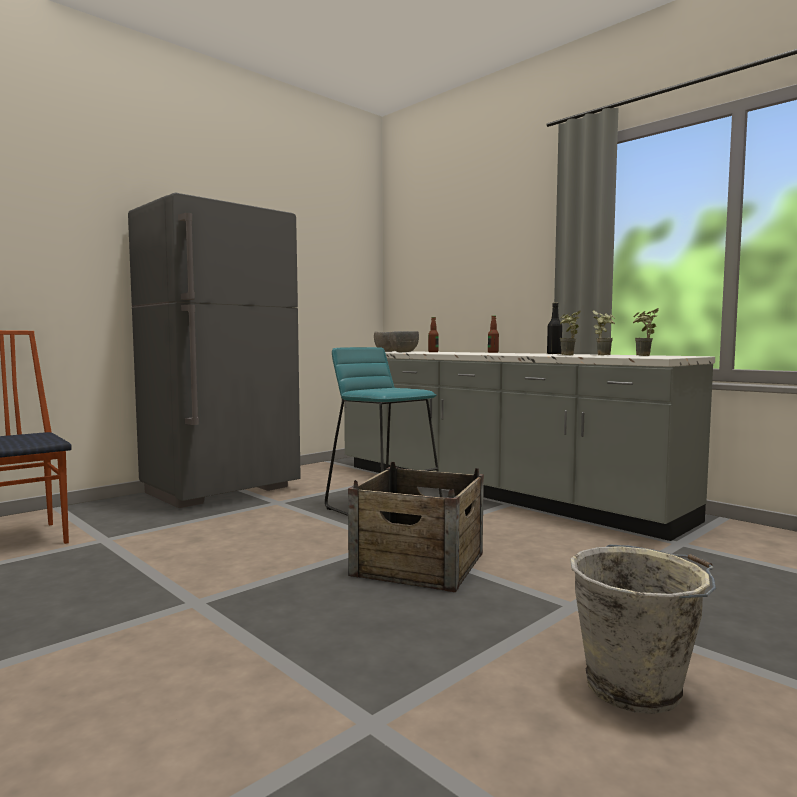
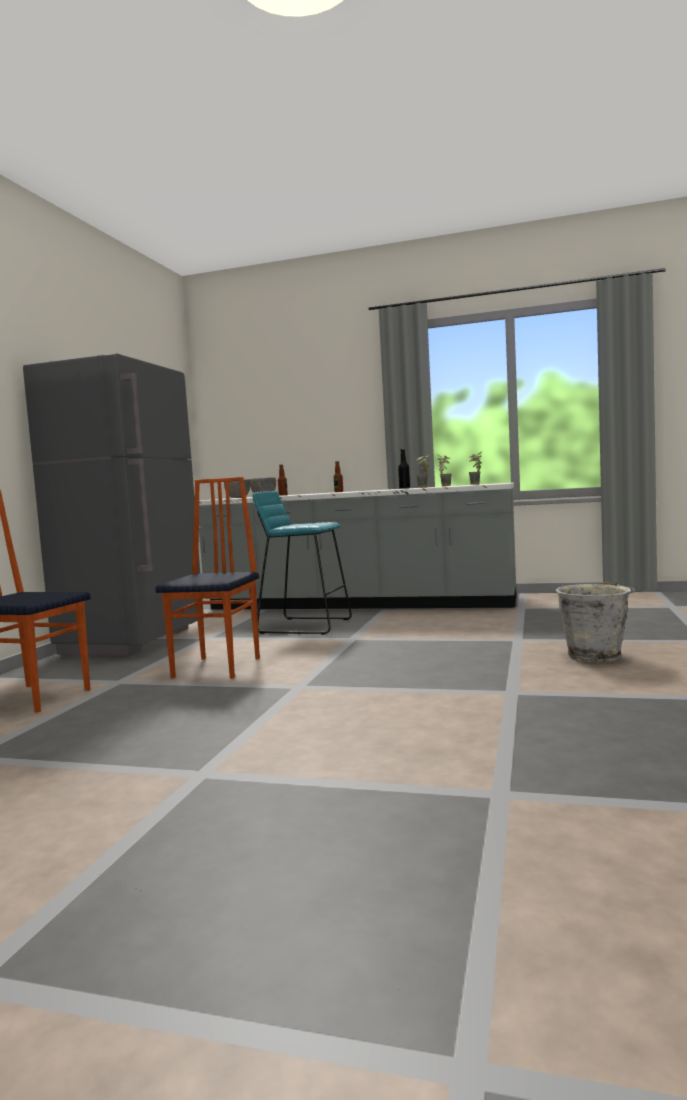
camera: 30 degrees left, 0 degrees up
(201, 546) = (219, 667): none -> chair
(419, 564) = (397, 643): crate -> none

